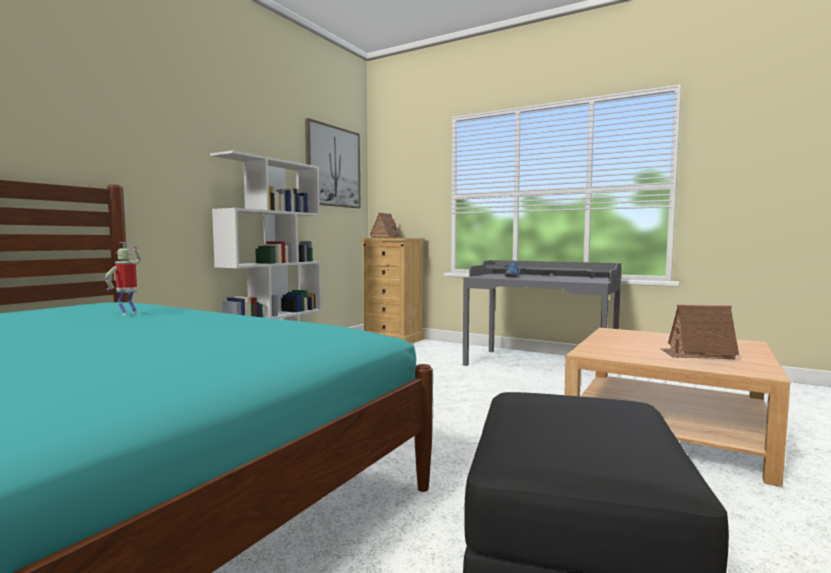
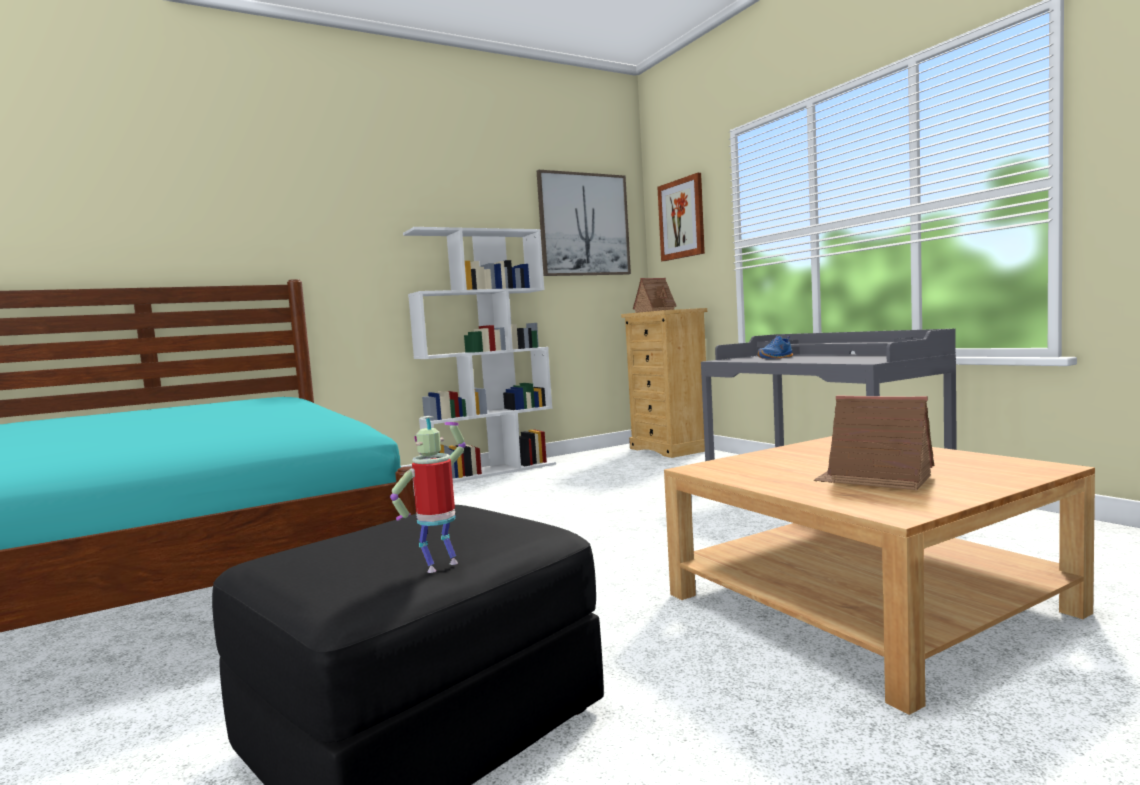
camera: 30 degrees right, 0 degrees up
(128, 314) = (231, 407): toy robot -> toy robot (440, 565)
(404, 172) = (682, 219): none -> picture

